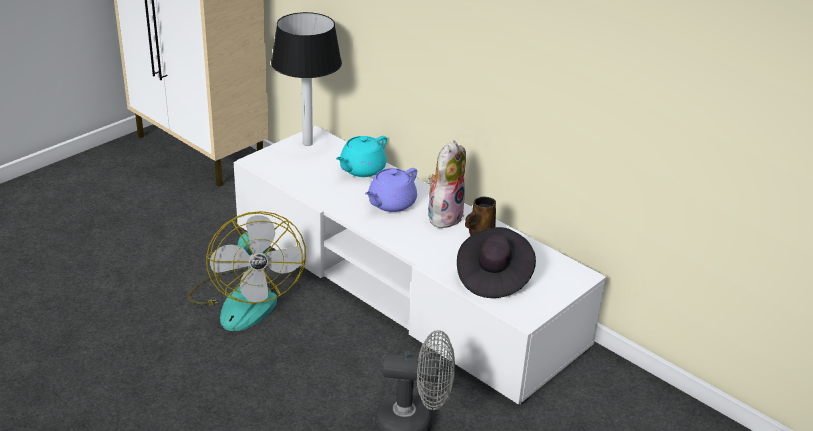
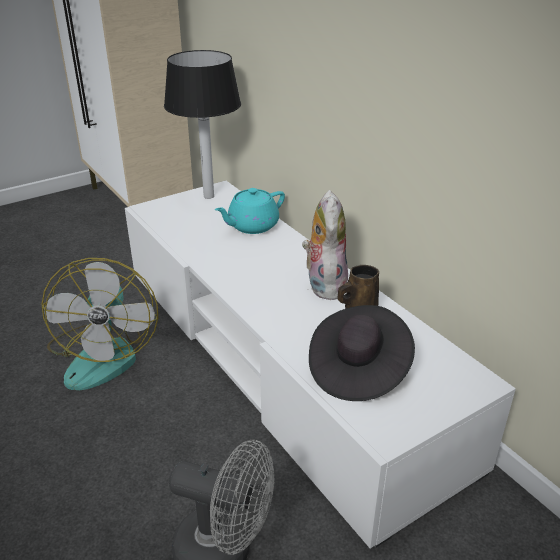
camera: 15 degrees right, 0 degrees up
(391, 203) = (267, 265): purple teapot -> none
(444, 215) = (324, 284): plush toy -> plush toy turned 45 degrees counterclockwise

